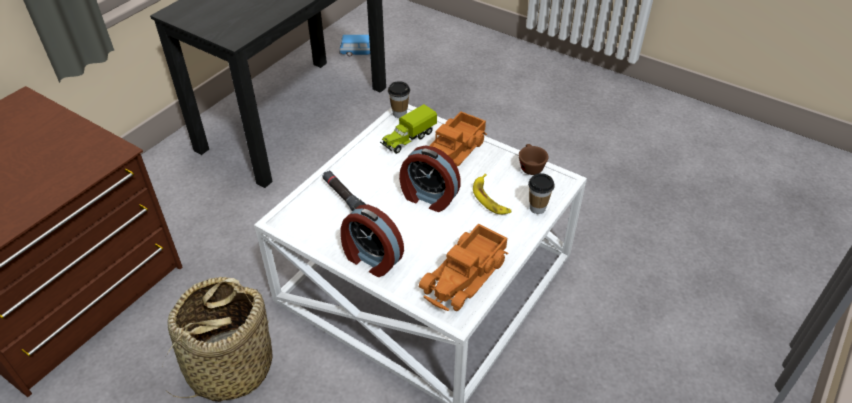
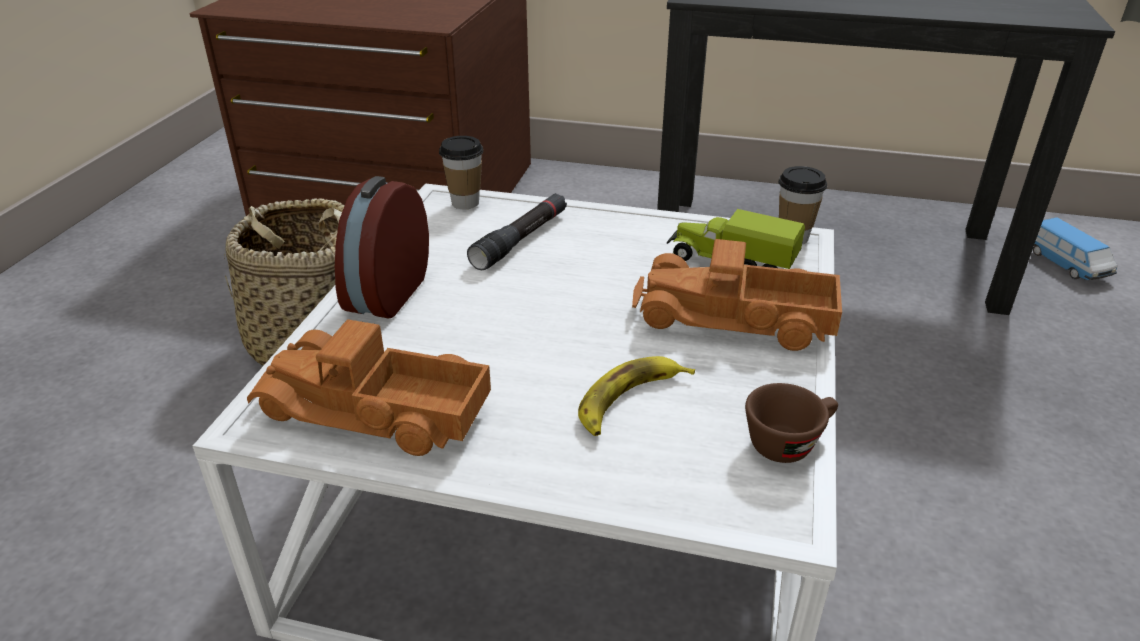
camera: 70 degrees right, 10 degrees down
(428, 198) = (579, 319): alarm clock -> none
(537, 208) = (643, 483): cup -> cup (465, 203)

